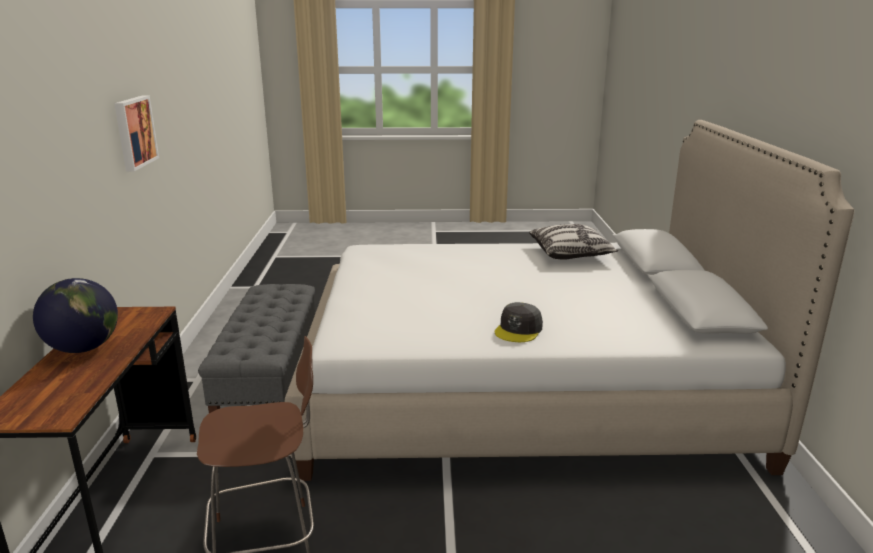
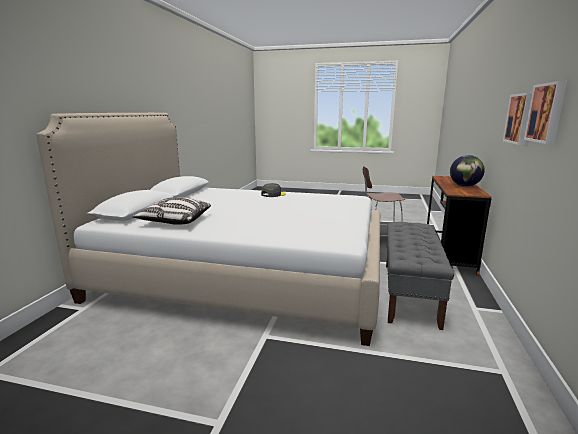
camera: 165 degrees left, 5 degrees down
(99, 155) = (520, 118): none -> picture

